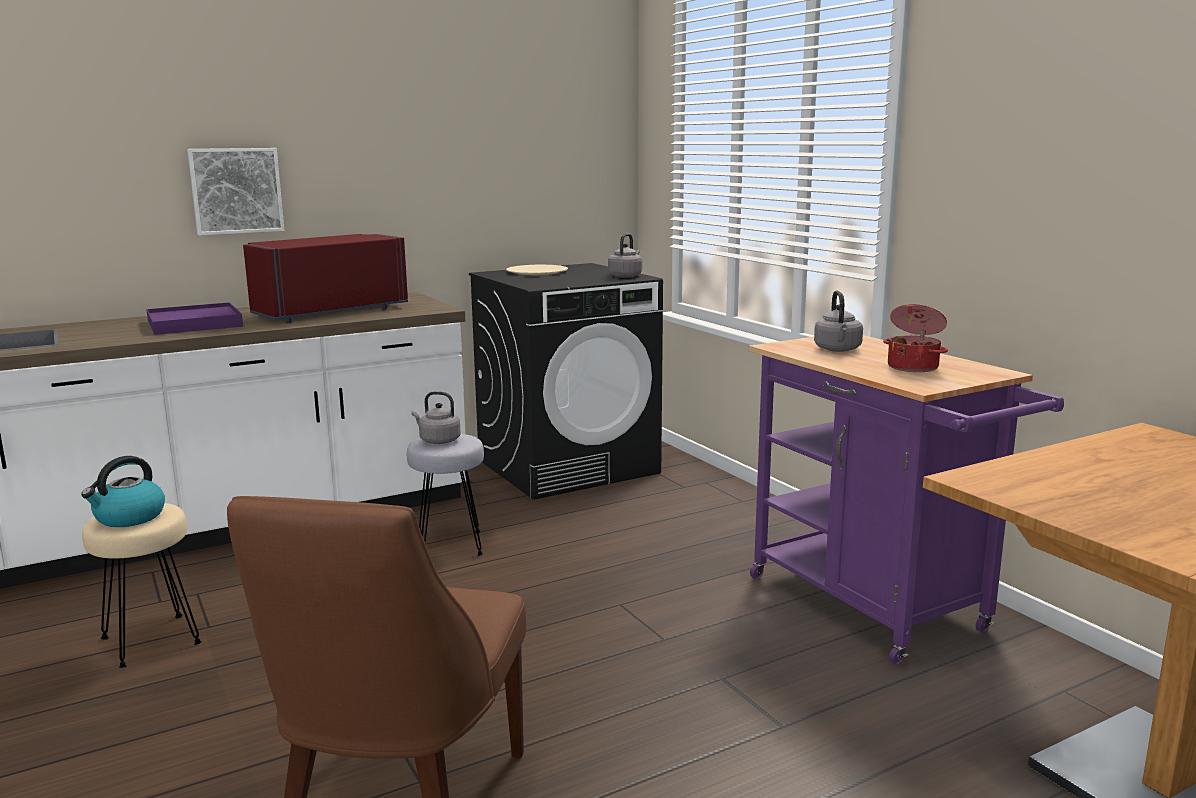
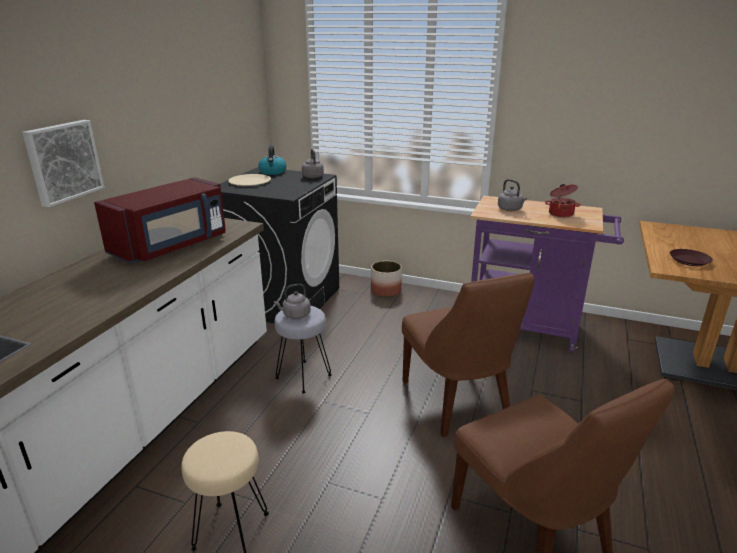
camera: 40 degrees left, 10 degrees up
(129, 518) = (221, 456): kettle -> kettle (273, 172)
(195, 324) = (96, 285): purple tray -> none
(328, 312) = (172, 246): red microwave -> red microwave turned 150 degrees counterclockwise
(580, 644) = (457, 403): none -> brown chair
(723, 494) = (386, 291): none -> planter
(1065, 484) = (690, 261): none -> brown plate

